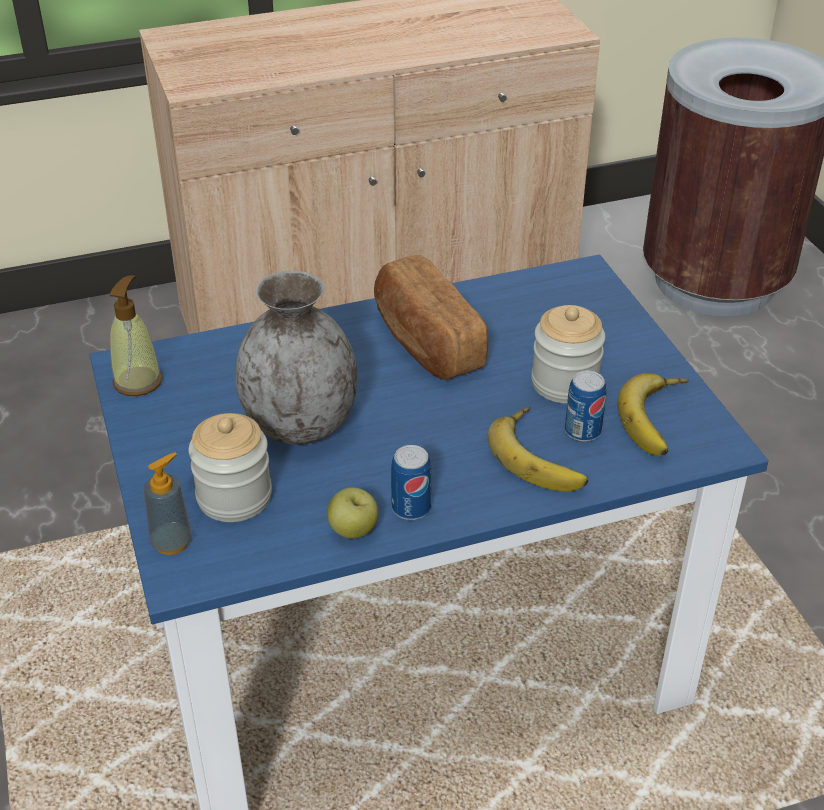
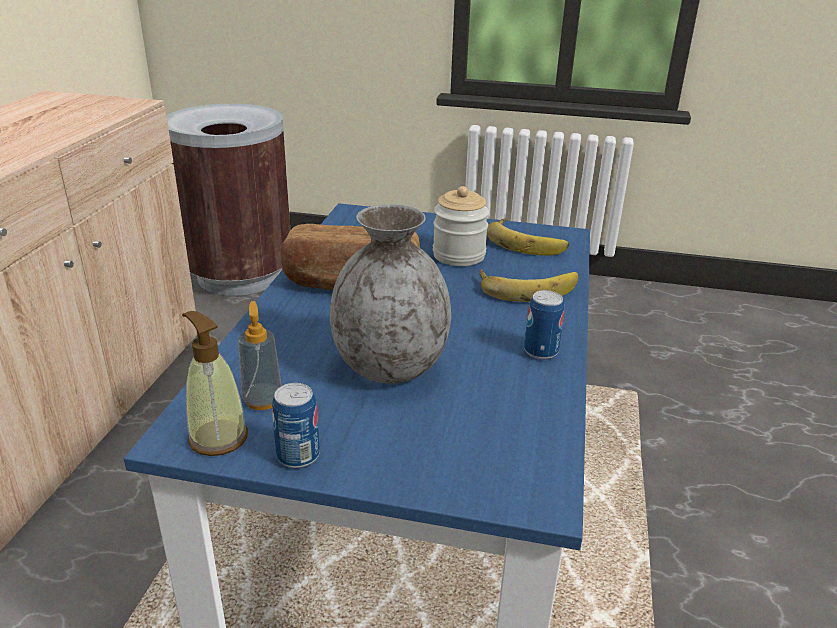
camera: 60 degrees left, 10 degrees down
(172, 542) = (488, 489): soap dispenser -> soap dispenser (262, 400)
(234, 497) = (454, 431): jar -> none
(353, 531) = (548, 384): apple -> none
(582, 431) = (514, 266): can -> can (298, 455)

